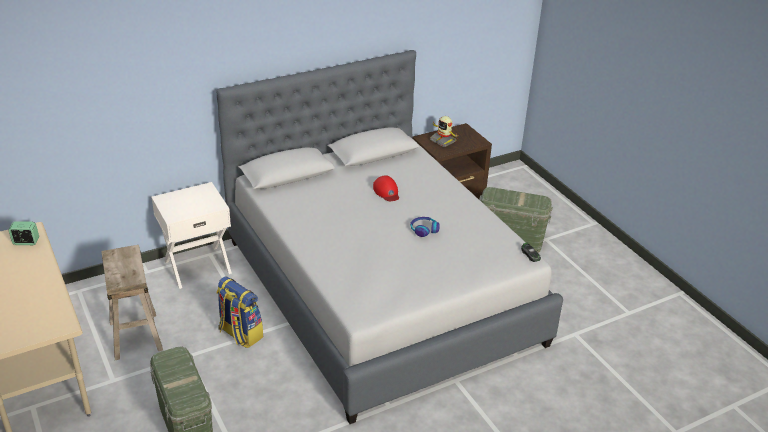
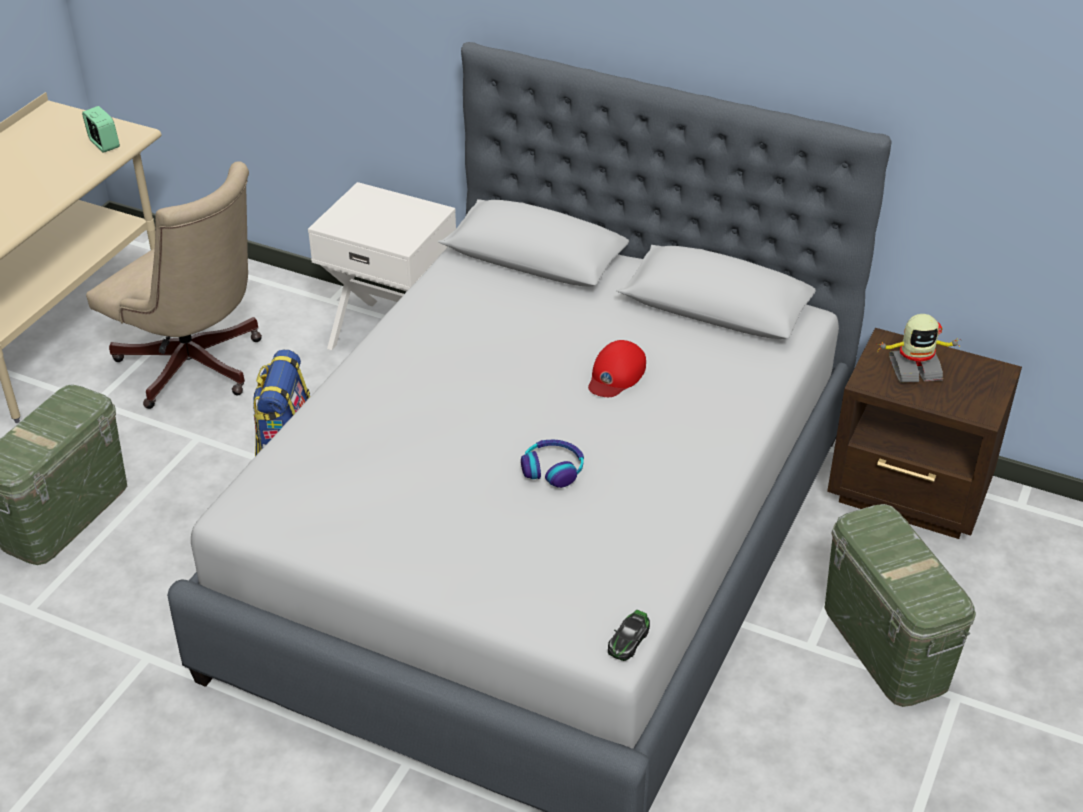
camera: 55 degrees right, 5 degrees up
(136, 335) = (196, 369): beige stool -> beige office chair
(443, 141) = (914, 368): toy robot -> toy robot turned 105 degrees counterclockwise

